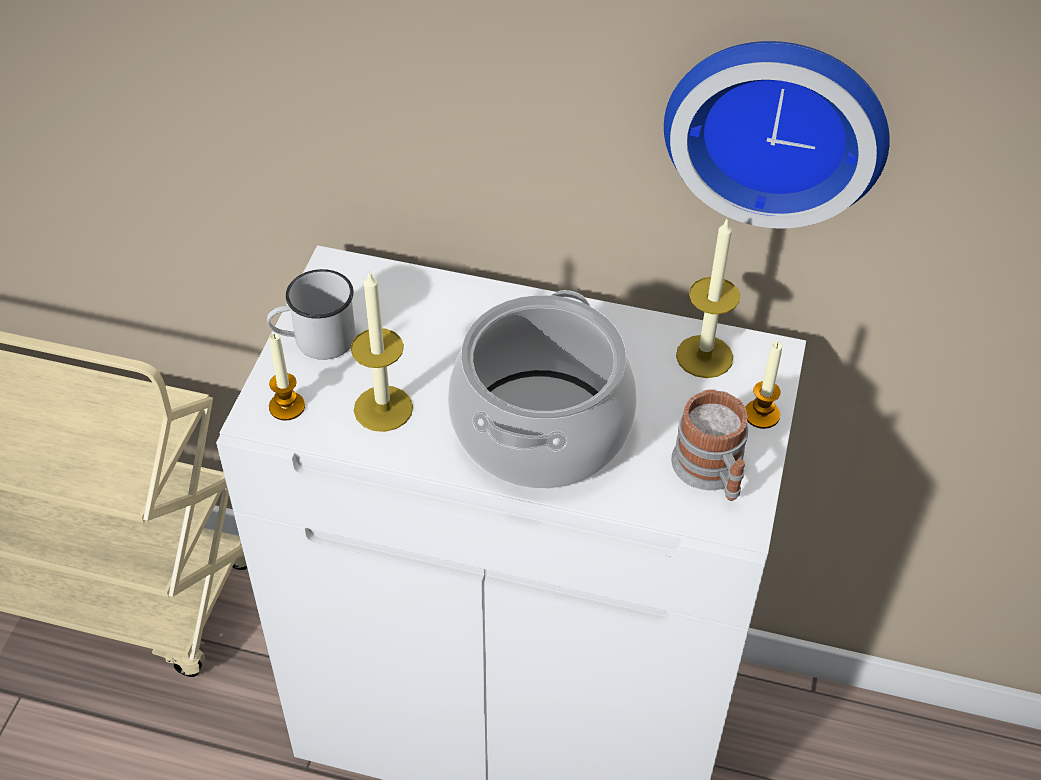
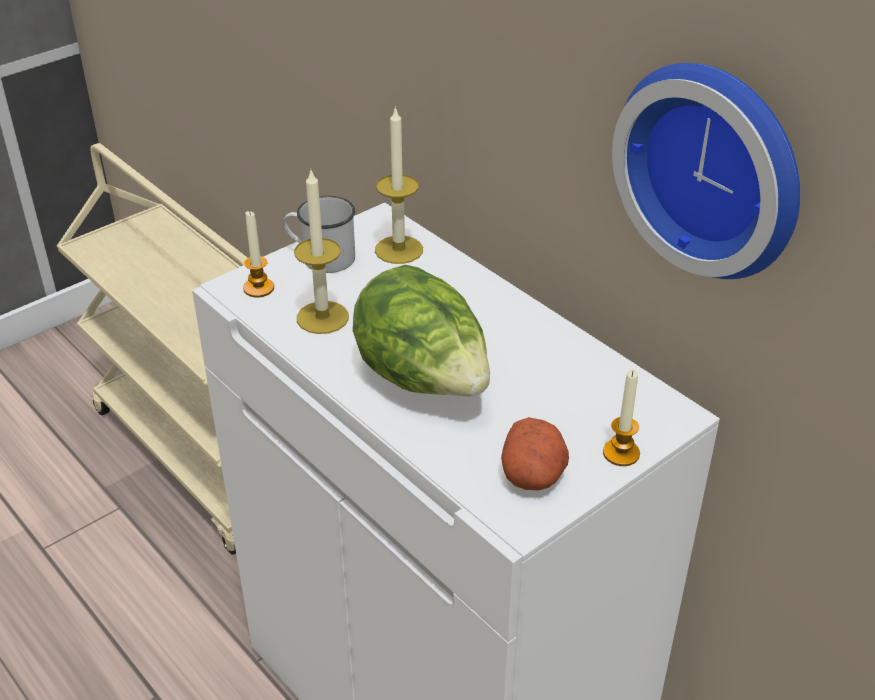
camera: 35 degrees right, 10 degrees down
(539, 428) = (424, 380): cooking pot -> lettuce
(704, 356) = (612, 390): candle -> candle (399, 250)
(712, 473) = (533, 475): mug -> potato

